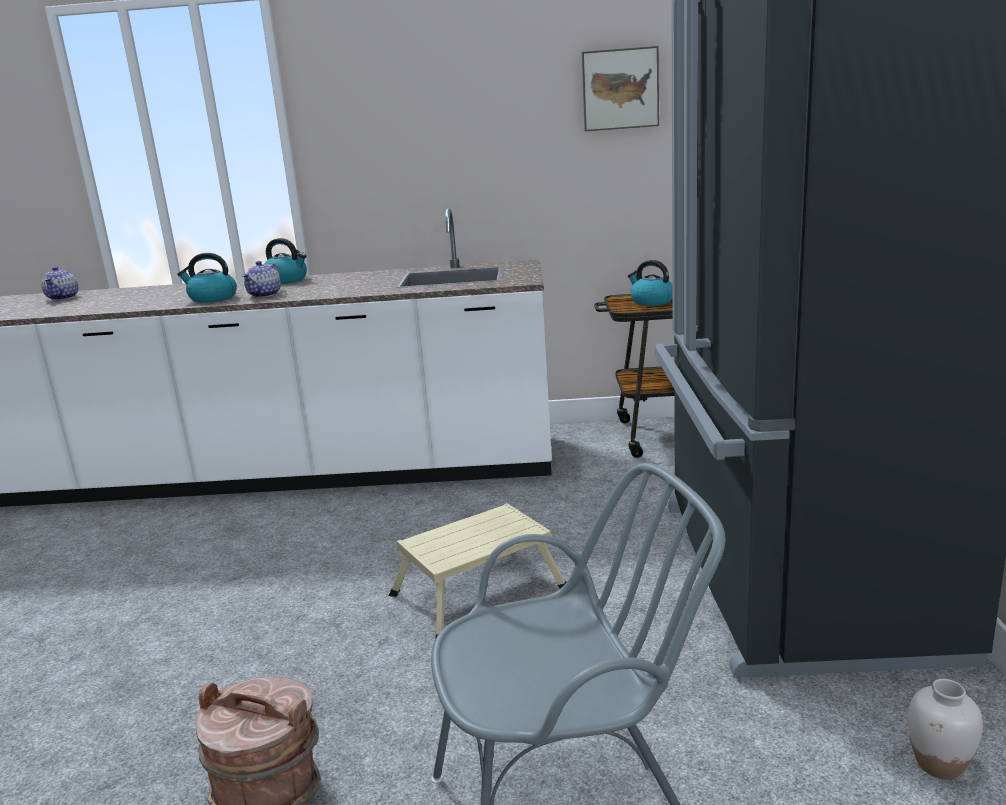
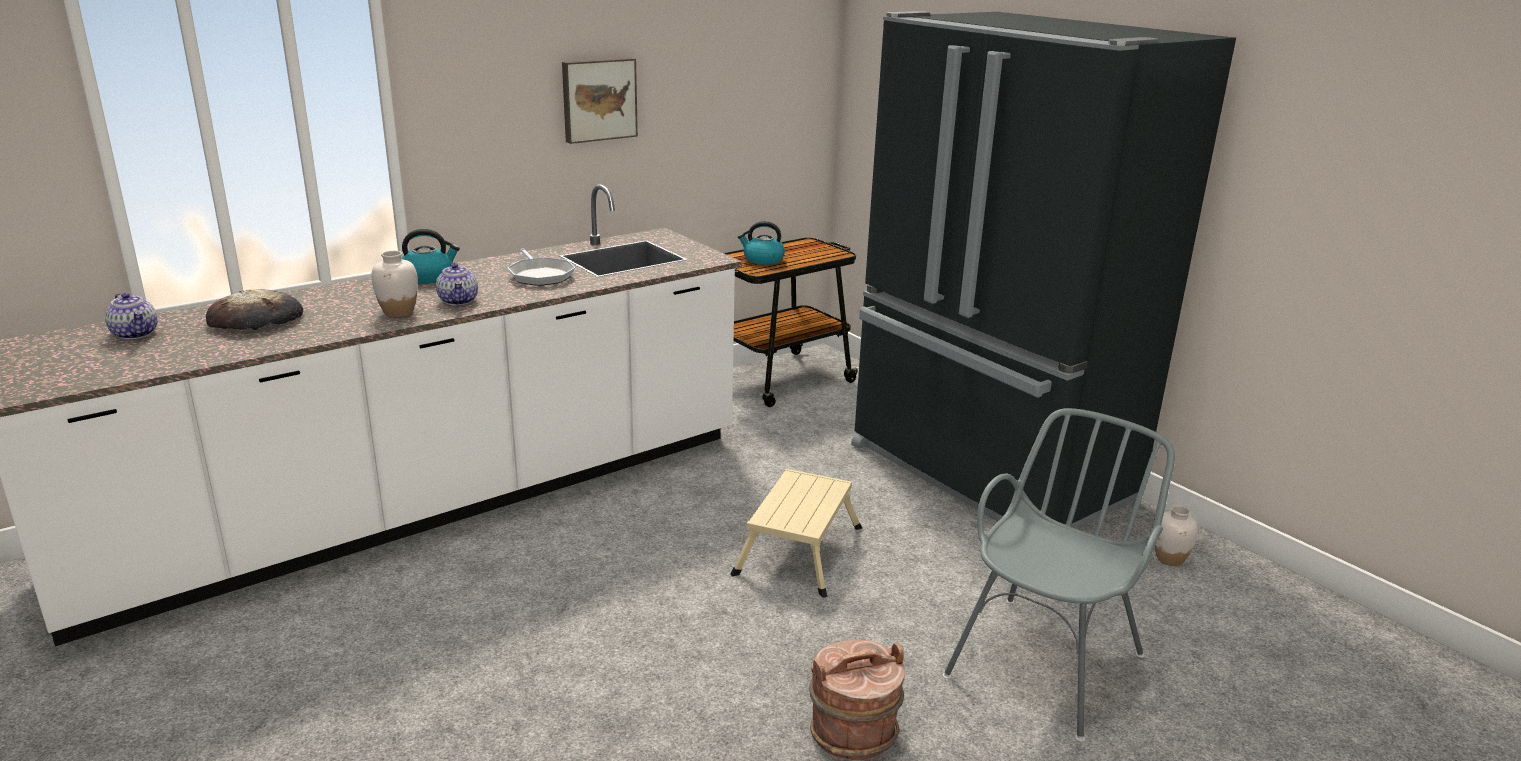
camera: 40 degrees left, 5 degrees up
(133, 296) = (256, 320): none -> bread
(212, 298) = (399, 313): kettle -> white vase
(358, 284) = (540, 275): none -> frying pan
(620, 89) = (719, 56): picture -> picture (598, 99)

